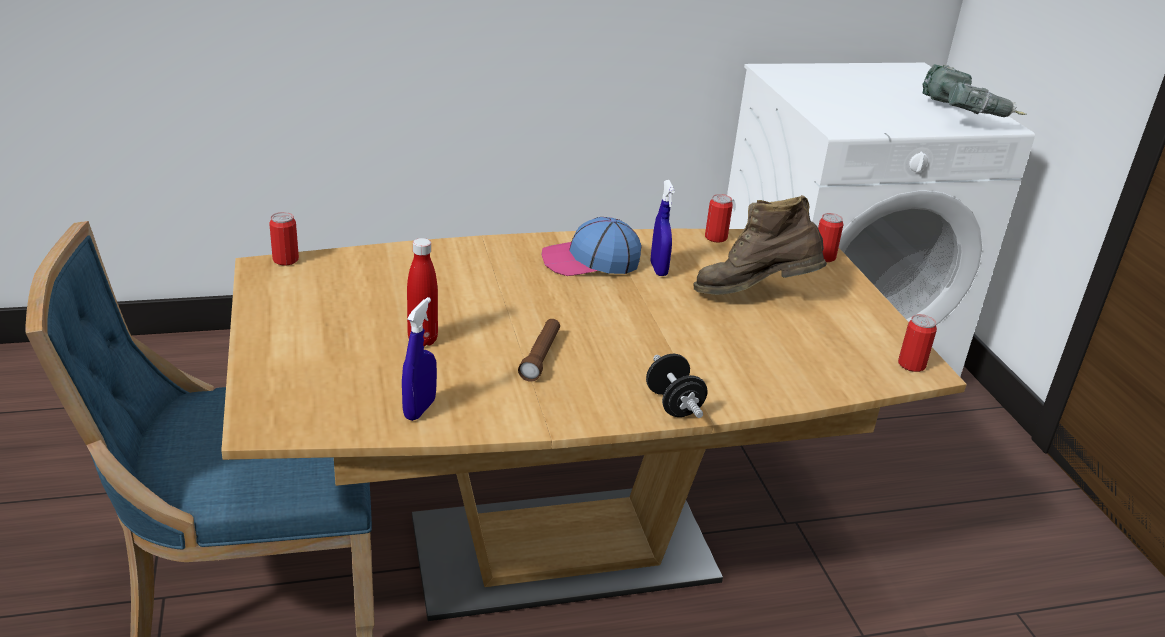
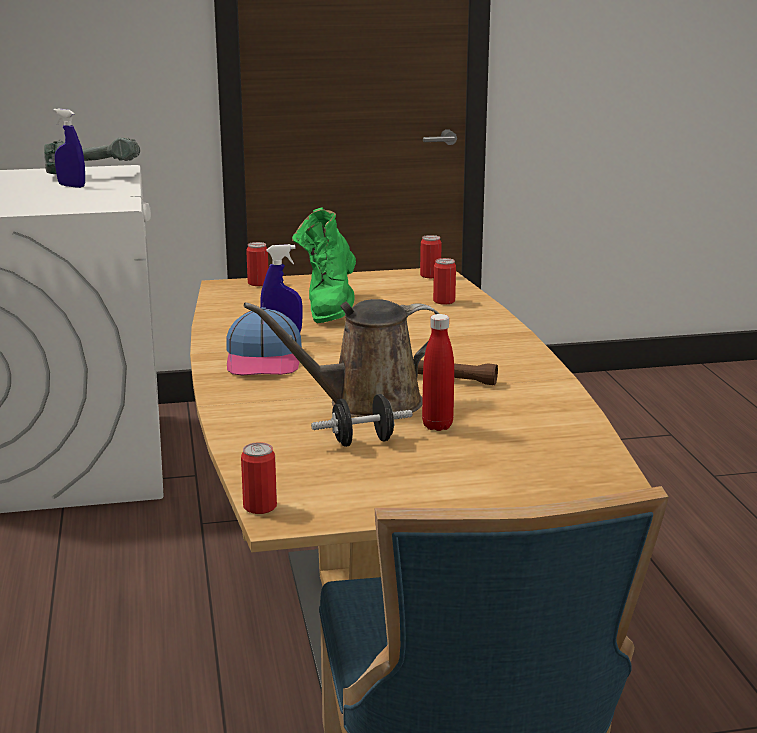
camera: 85 degrees left, 10 degrees down
(419, 409) = (556, 423): blue spray bottle -> blue spray bottle (71, 186)
(479, 307) = (366, 404): none -> brown watering can
(673, 404) = (510, 340): black dumbbell -> black dumbbell (362, 442)
(716, 237) = (216, 313): can -> can (444, 301)
(754, 295) = (330, 308): brown boot -> green boot

